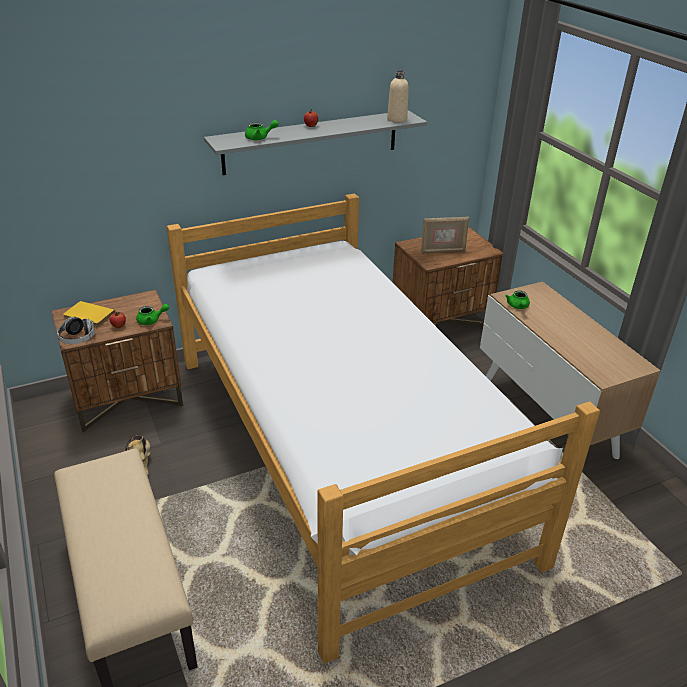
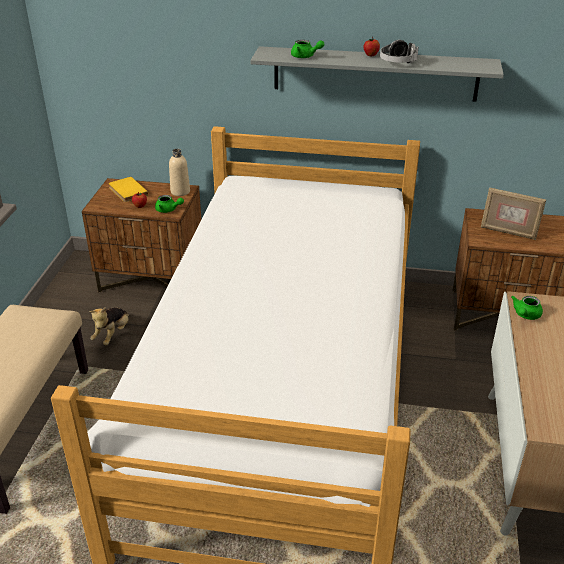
camera: 35 degrees right, 0 degrees up
(78, 339) = (101, 206): headphones -> headphones (398, 63)
(397, 119) = (471, 66): beige bottle -> beige bottle (180, 192)

